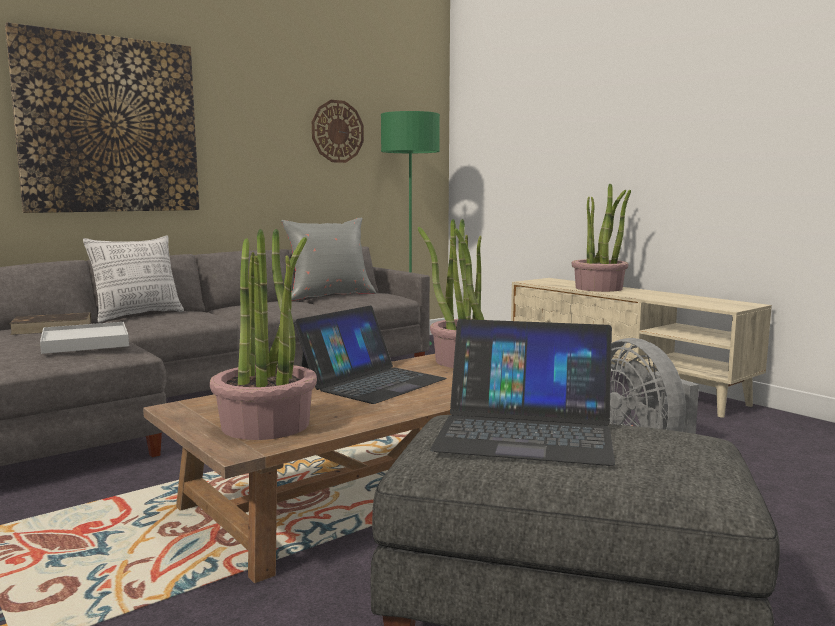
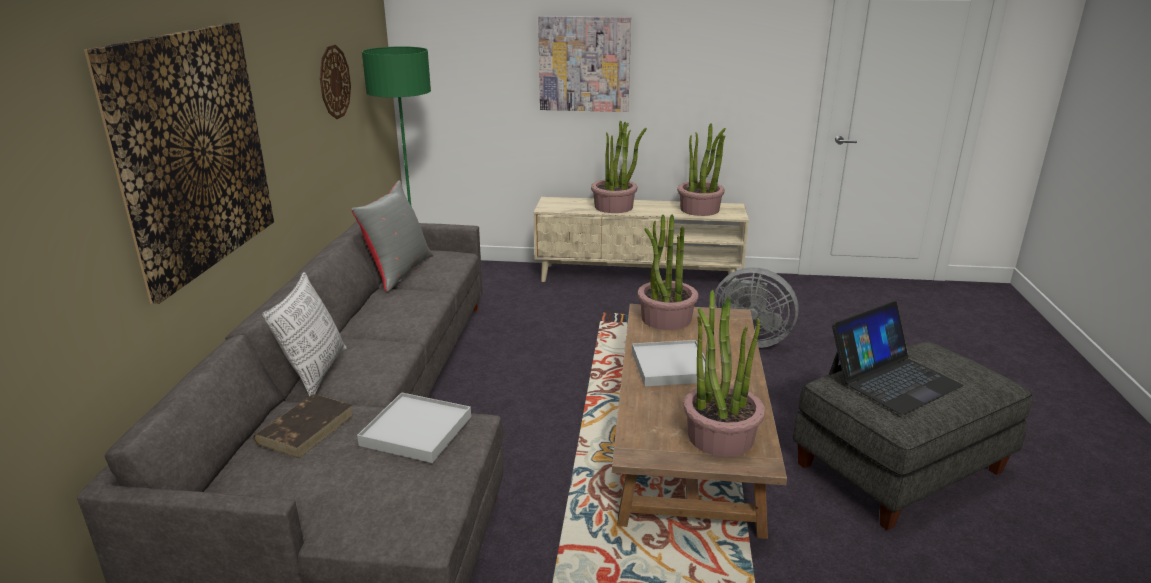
camera: 45 degrees left, 15 degrees up
(372, 382) = (670, 366): laptop -> white tray
(595, 128) = (584, 64): none -> picture
(694, 300) = (700, 209): none -> potted plant

